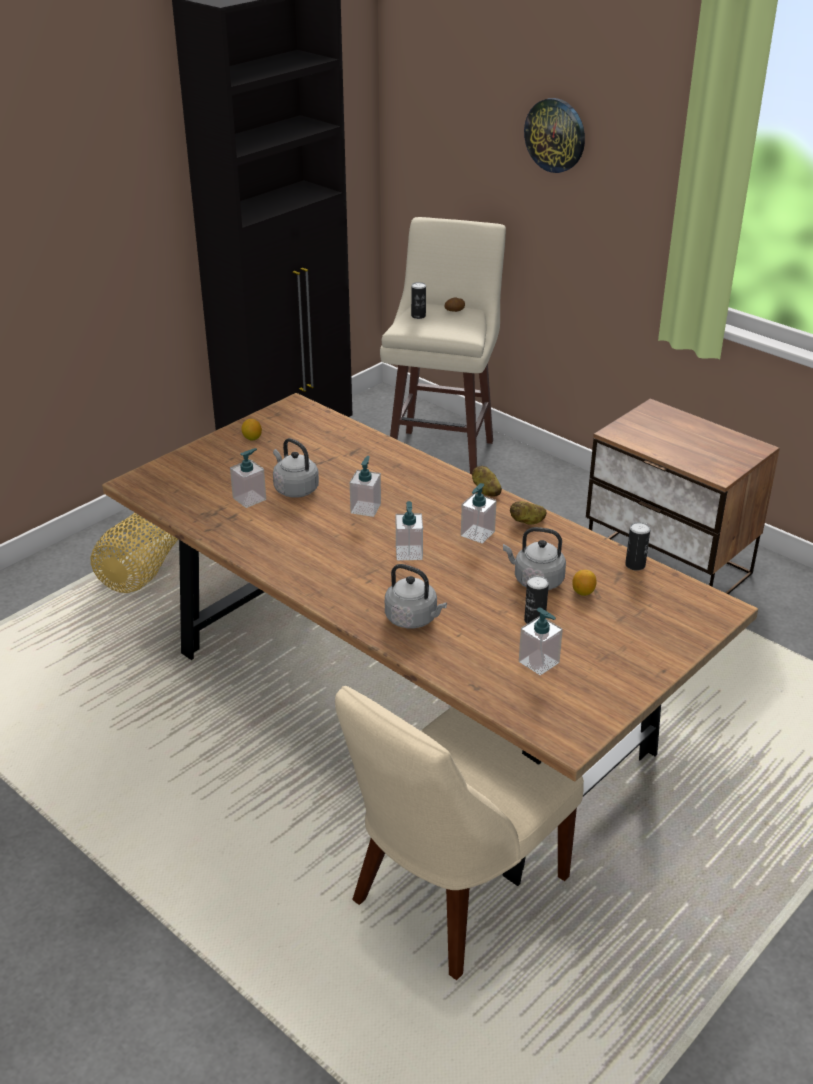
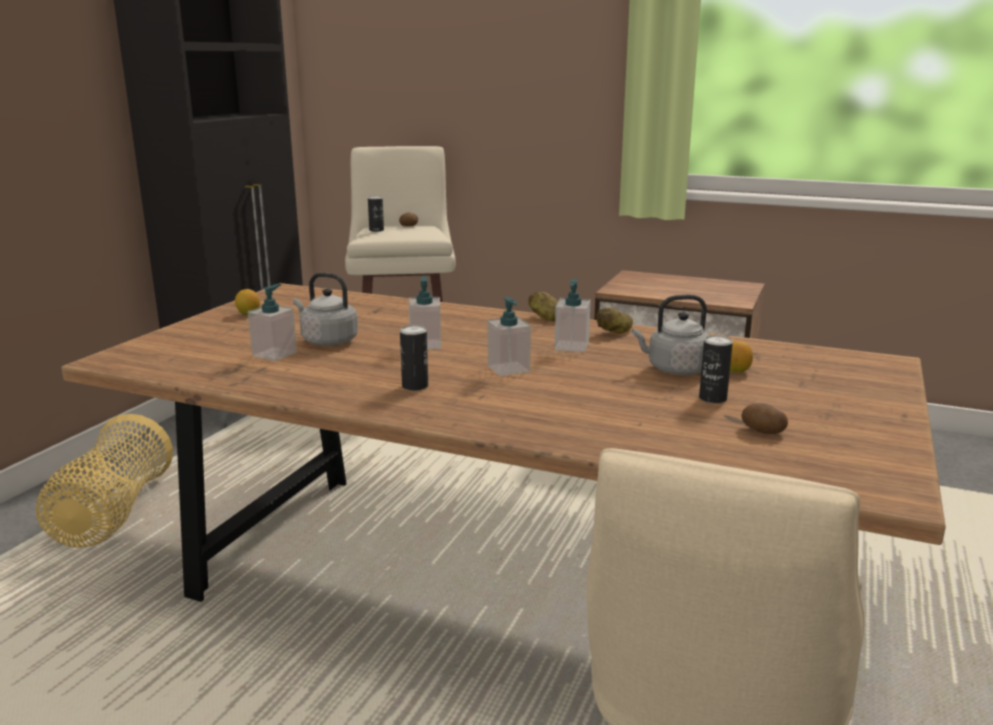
camera: 20 degrees left, 15 degrees down
(413, 619) = (569, 419): grey kettle -> none
(539, 662) = (762, 431): soap dispenser -> potato
(555, 135) = (487, 49): wall clock -> none
(635, 565) = (761, 346): can -> can (415, 386)

